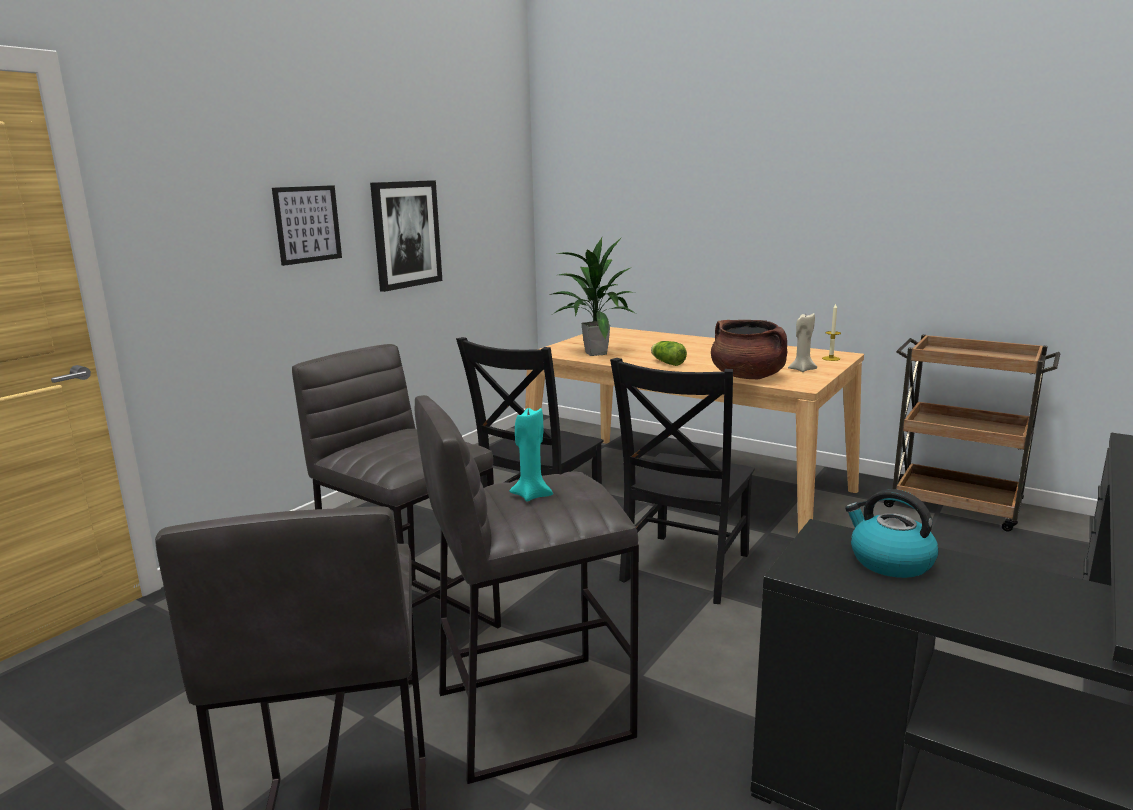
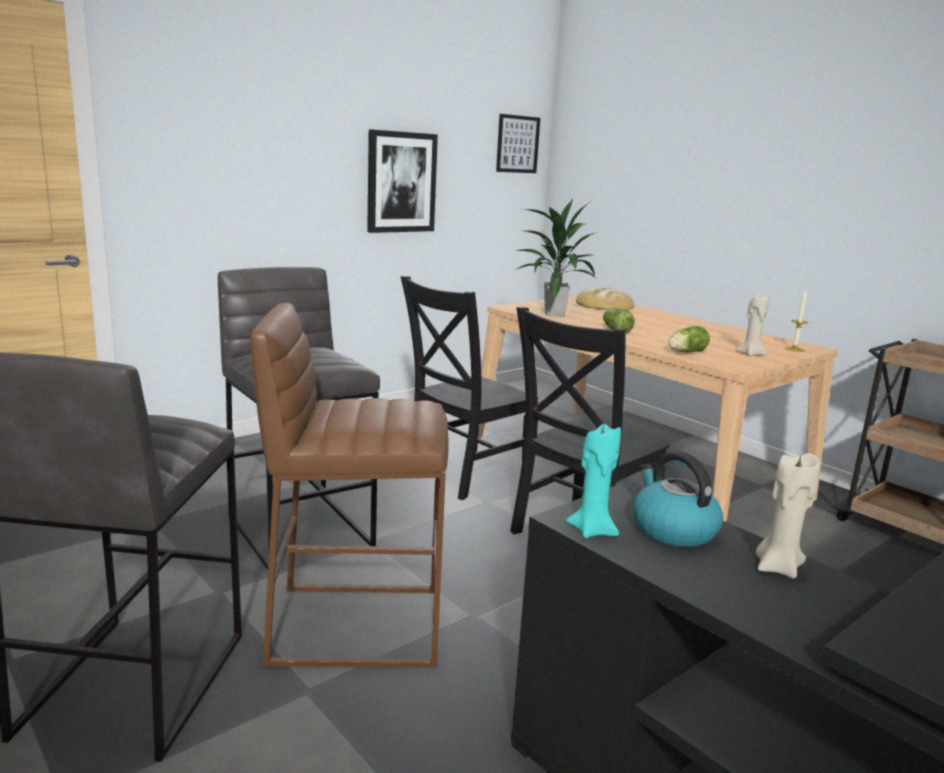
camera: 15 degrees right, 0 degrees up
(307, 224) = (300, 160): picture -> picture (517, 144)
(531, 495) = (363, 410): turquoise candle -> turquoise candle (592, 530)
(531, 713) = (354, 623): grey stool -> brown stool
(631, 336) = (604, 305): none -> bread
(748, 377) = (685, 352): brown cooking pot -> lettuce
(998, 579) = (777, 568): none -> beige candle

